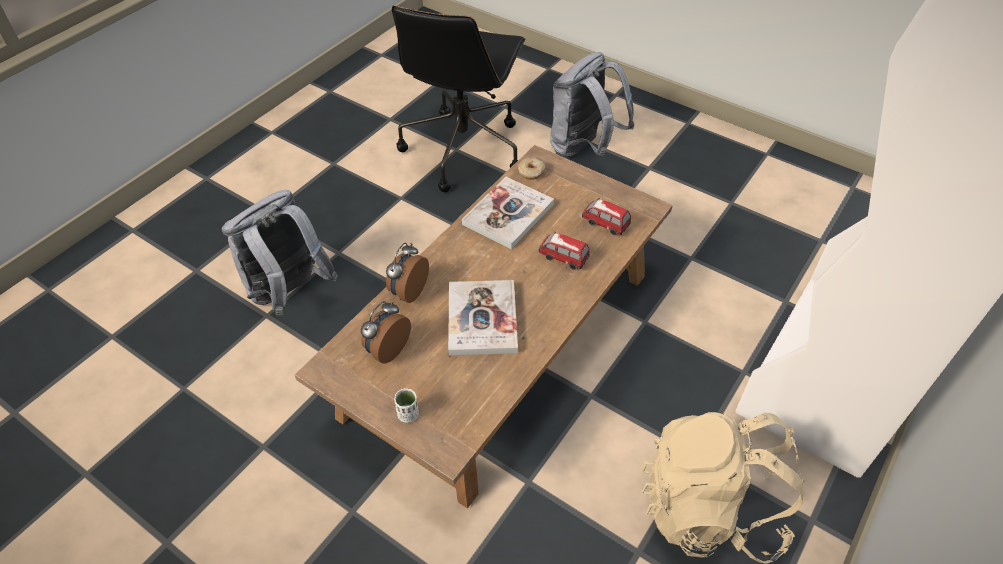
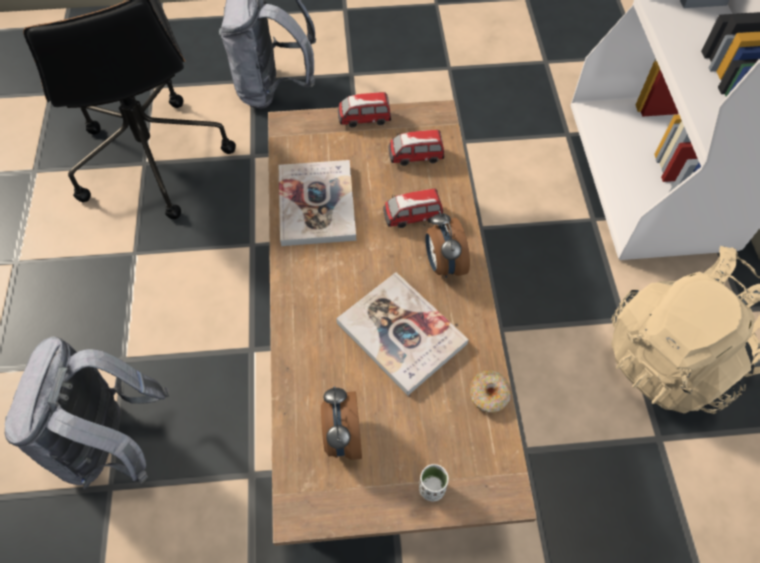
camera: 40 degrees left, 10 degrees up
(408, 291) = (300, 358): alarm clock -> alarm clock (443, 264)
(531, 172) = (295, 144): donut -> donut (489, 395)
(593, 182) = (364, 119): none -> toy car

